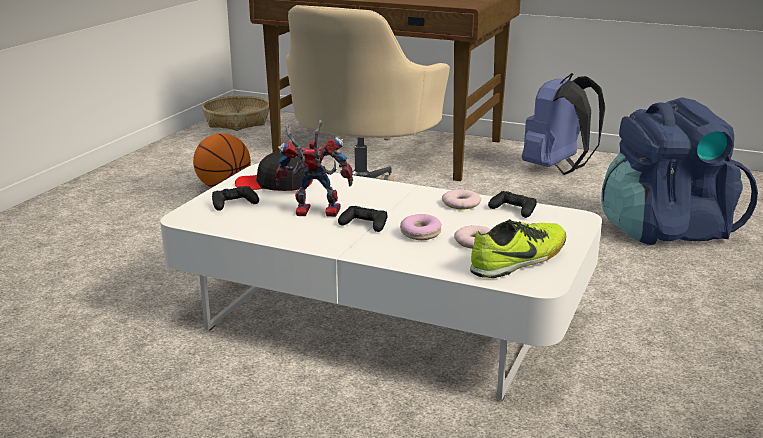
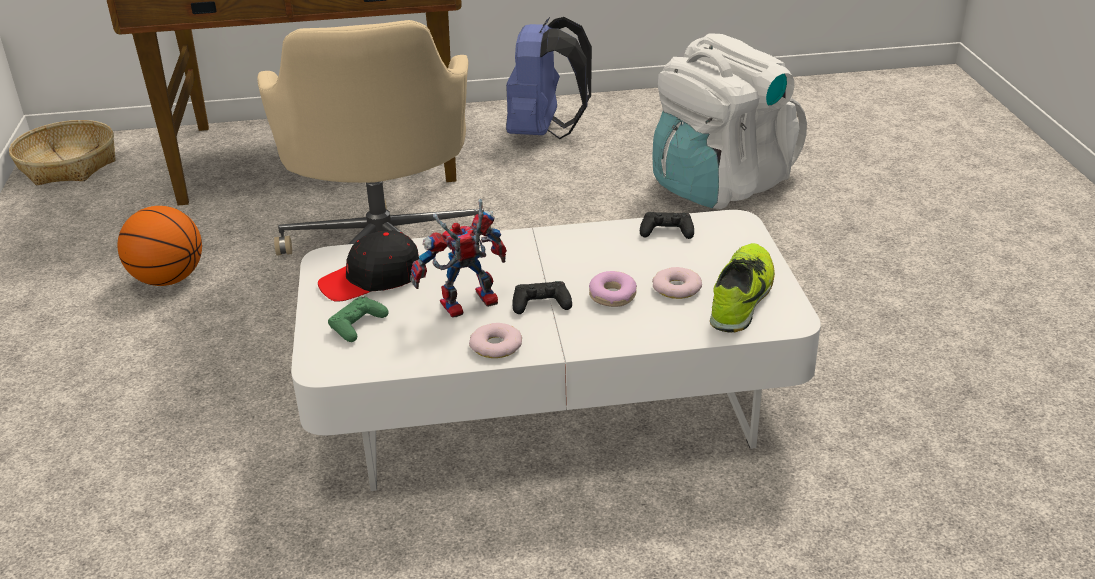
camera: 30 degrees left, 10 degrees up
(234, 204) = (357, 325): black game controller -> green game controller
(461, 204) = (606, 240): donut -> donut (496, 346)
(665, 230) = (720, 184): blue backpack -> white backpack

